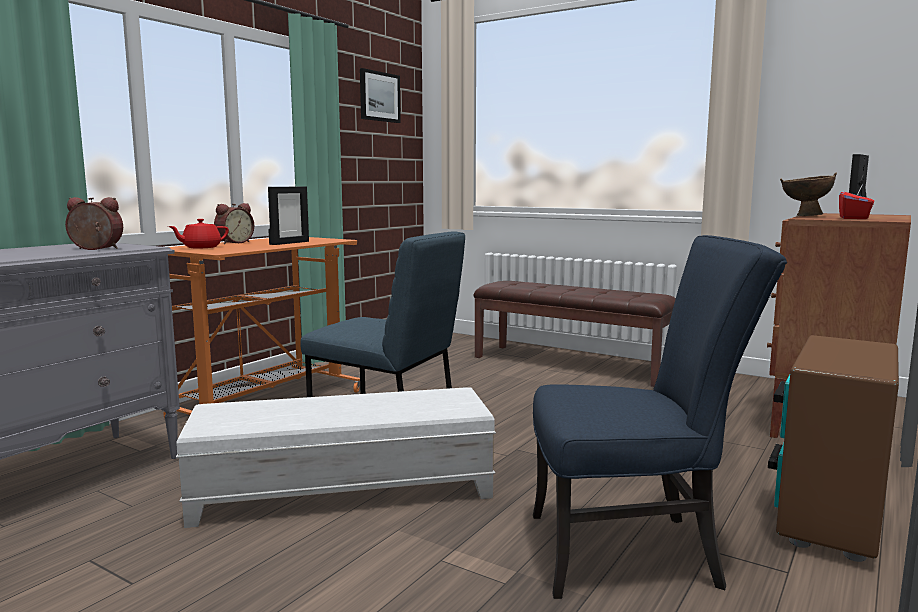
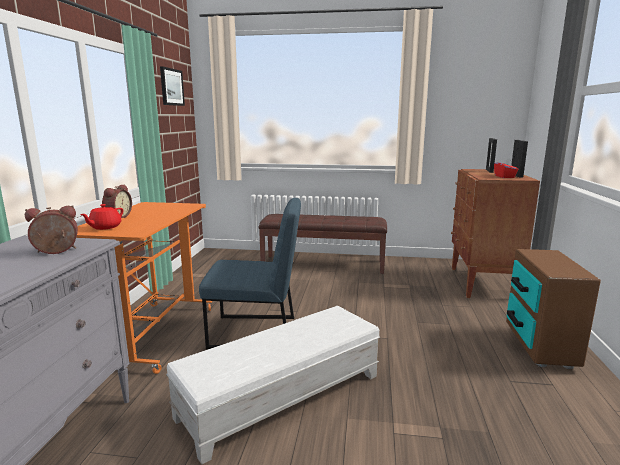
camera: 25 degrees left, 5 degrees up
(289, 243) = (164, 213): picture frame -> picture frame (515, 175)
(635, 551) = (480, 393): blue chair -> none
(803, 216) = (473, 174): brown bowl -> none

